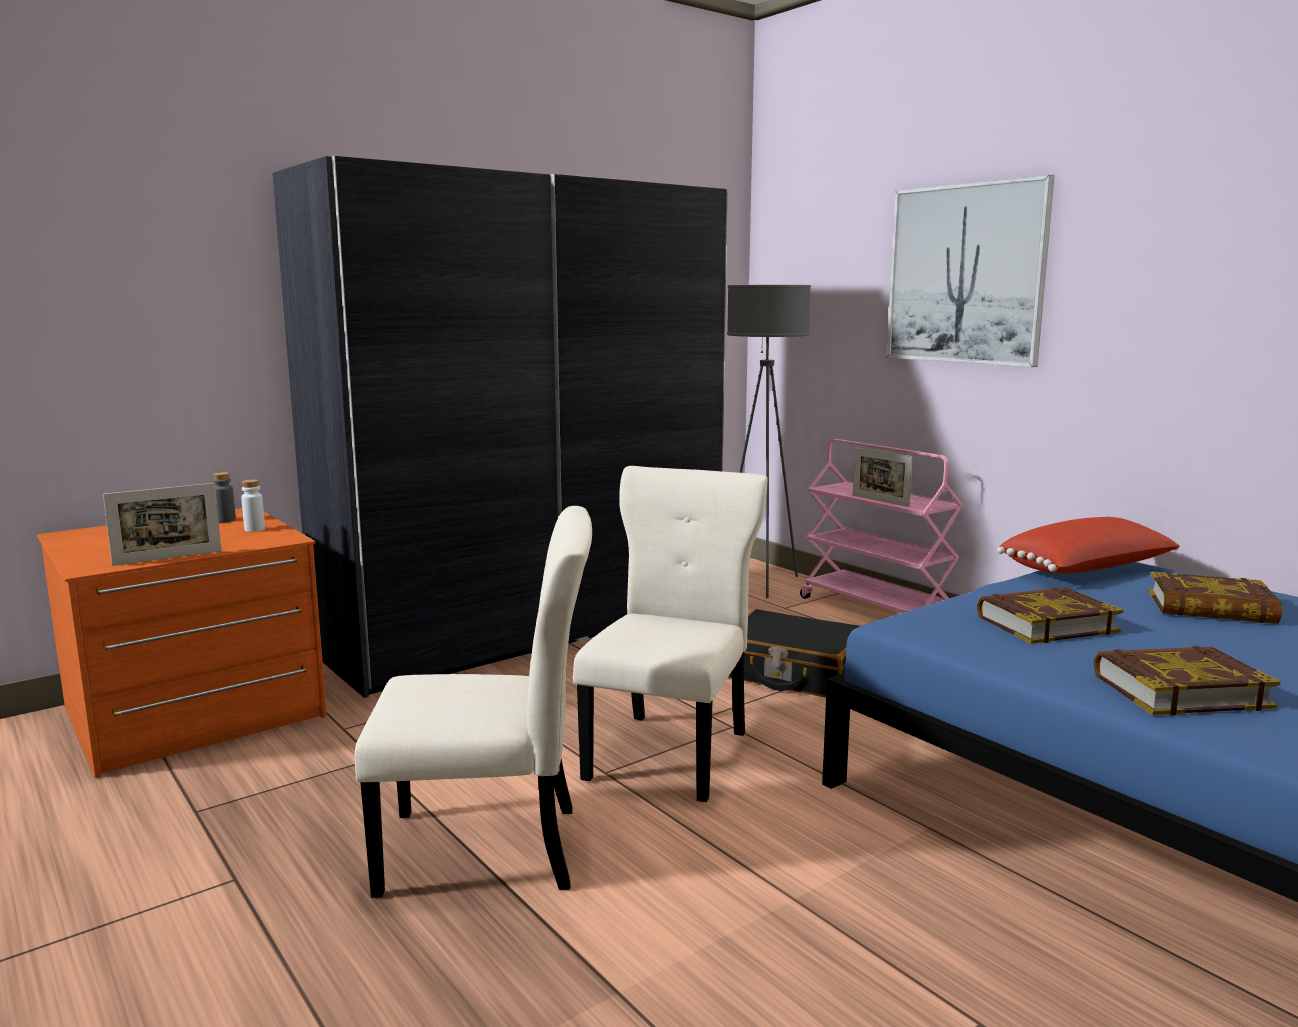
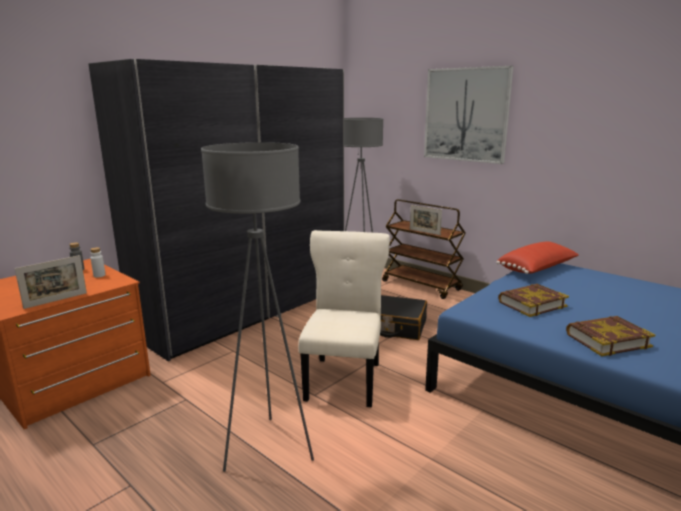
camera: 10 degrees left, 5 degrees up
(490, 850) = (268, 449): beige chair -> grey floor lamp
(876, 610) = (422, 285): pink cart -> brown cart
(1211, 608) = (601, 288): book -> none

